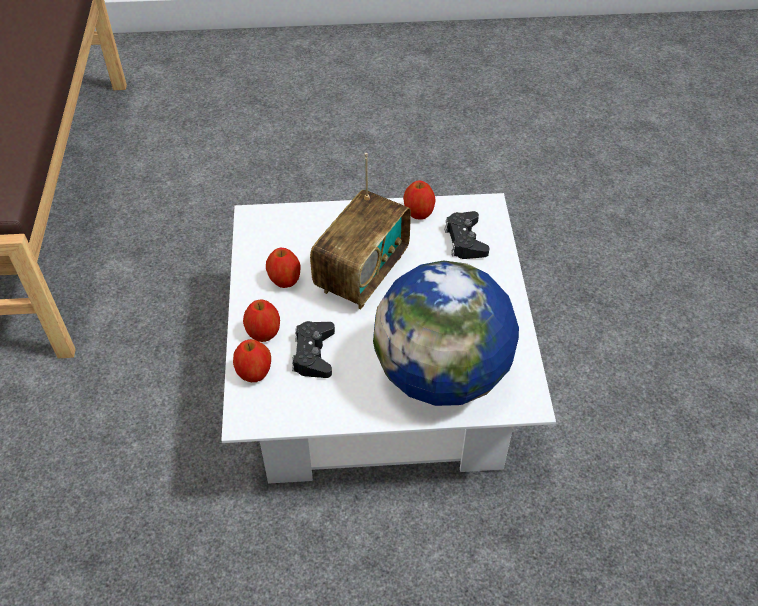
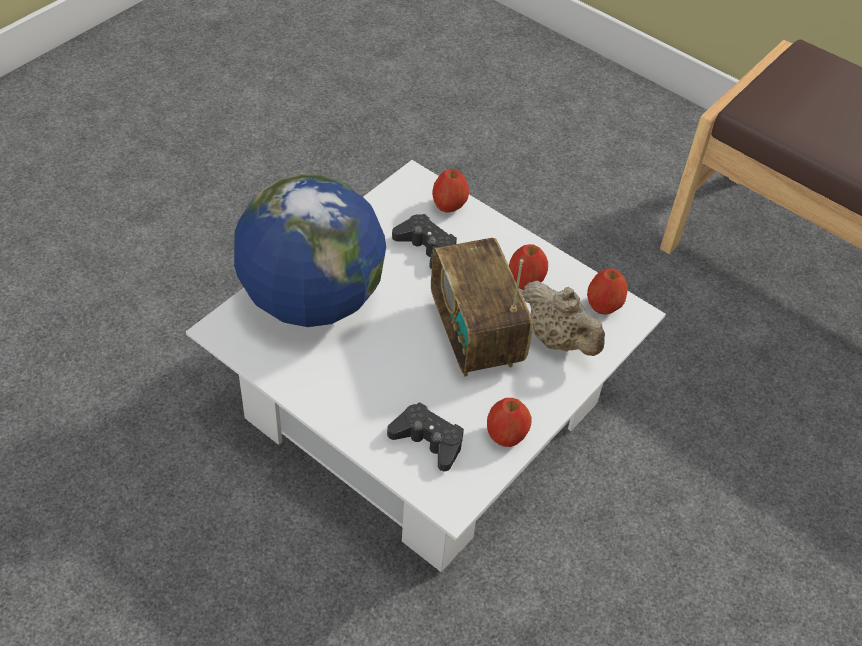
camera: 130 degrees right, 0 degrees up
(264, 333) = (482, 235): apple -> apple (603, 306)
(317, 235) = (558, 340): none -> beige teapot

